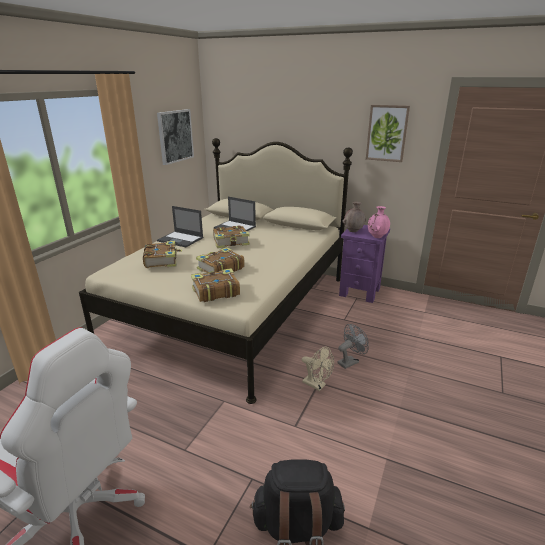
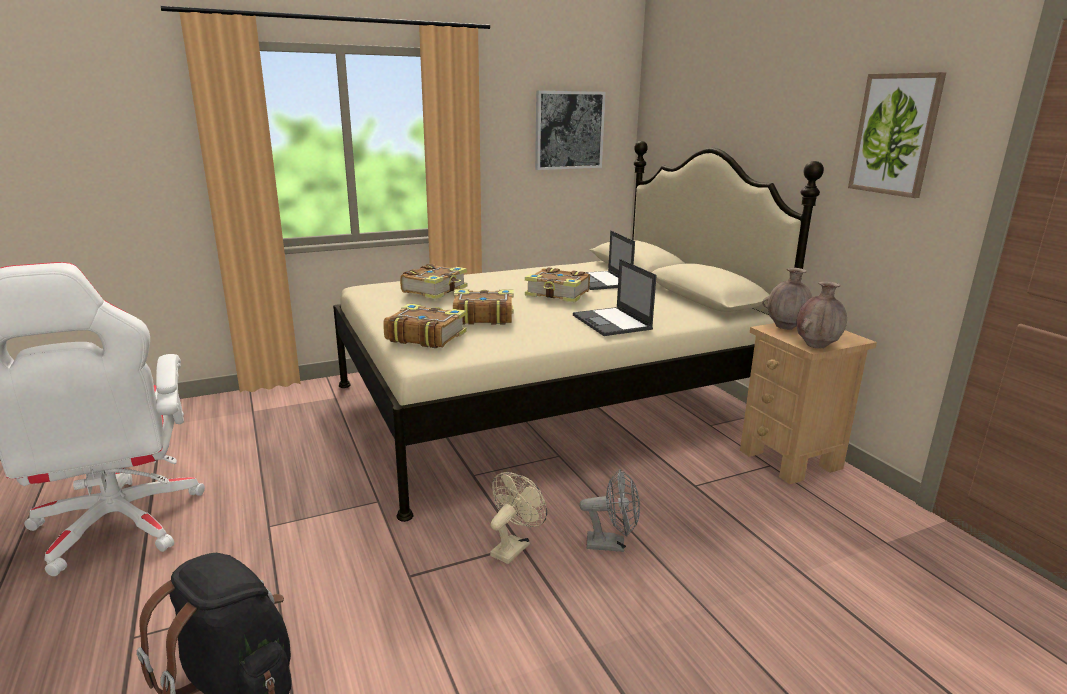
camera: 40 degrees right, 5 degrees down
(181, 239) = (504, 277): laptop -> laptop (612, 322)
(317, 385) = (513, 547): beige fan -> beige fan turned 135 degrees counterclockwise
(360, 292) = (789, 460): purple nightstand -> beige nightstand
(377, 236) = (816, 346): pink vase -> brown vase

